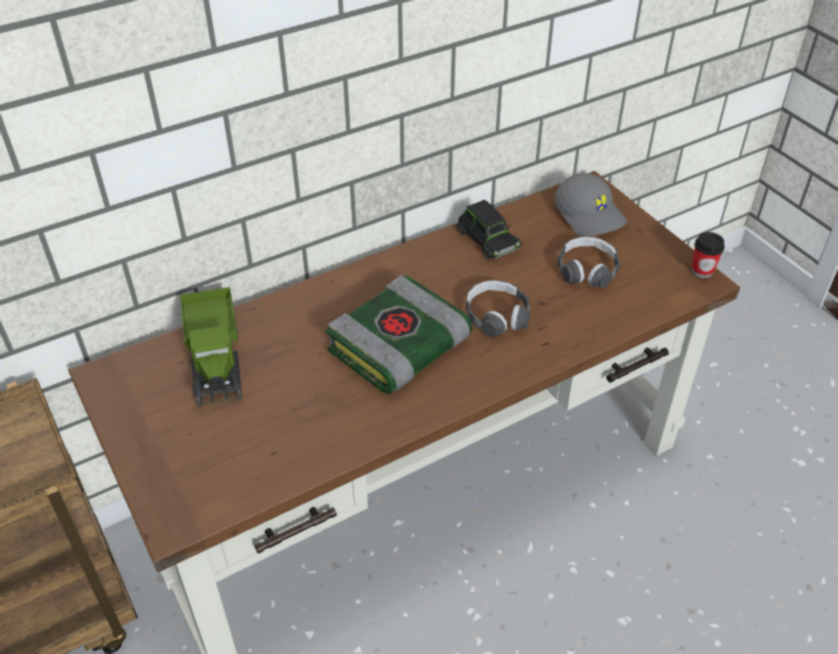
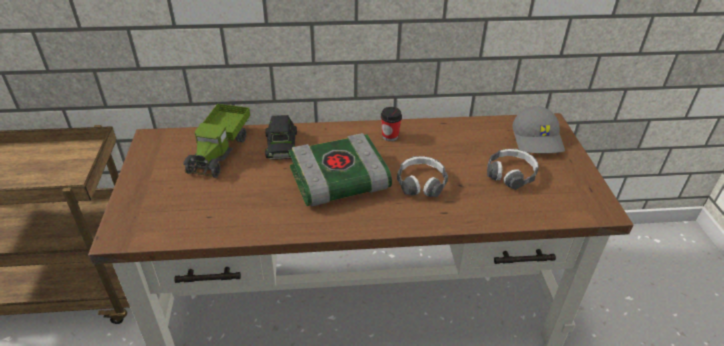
camera: 25 degrees right, 5 degrees down
(487, 238) = (449, 133): black toy car -> black toy car (281, 144)
(702, 271) = (606, 203): cup -> cup (390, 136)

